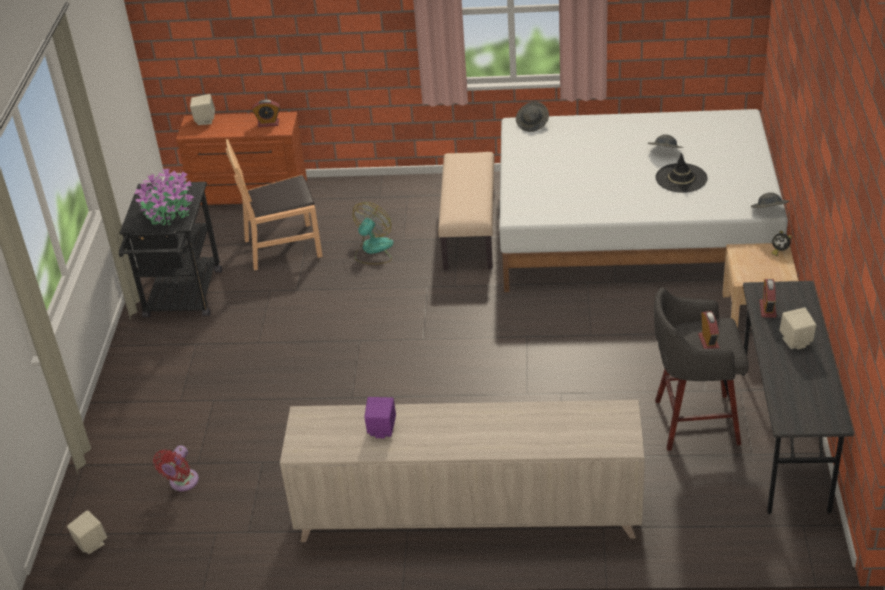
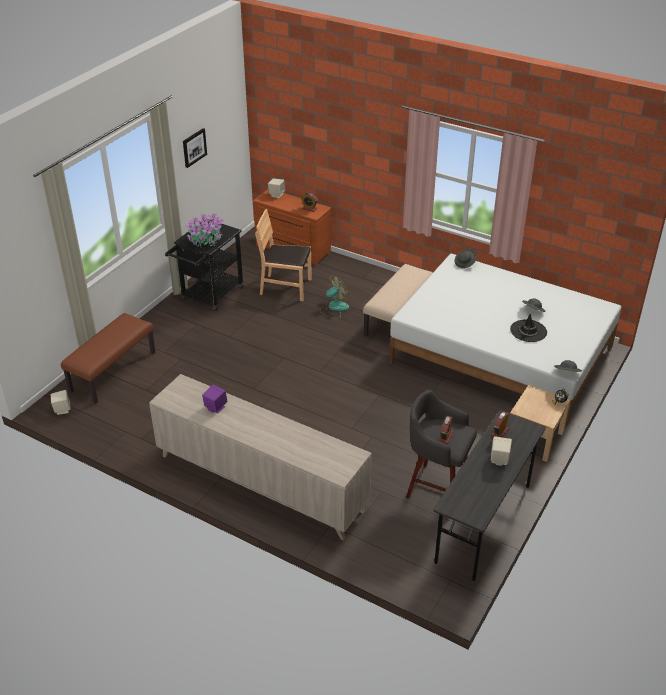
camera: 25 degrees right, 0 degrees up
(94, 79) = (194, 147): none -> picture
(125, 458) = (113, 372): none -> brown bench
(182, 483) = (130, 397): red fan -> none

